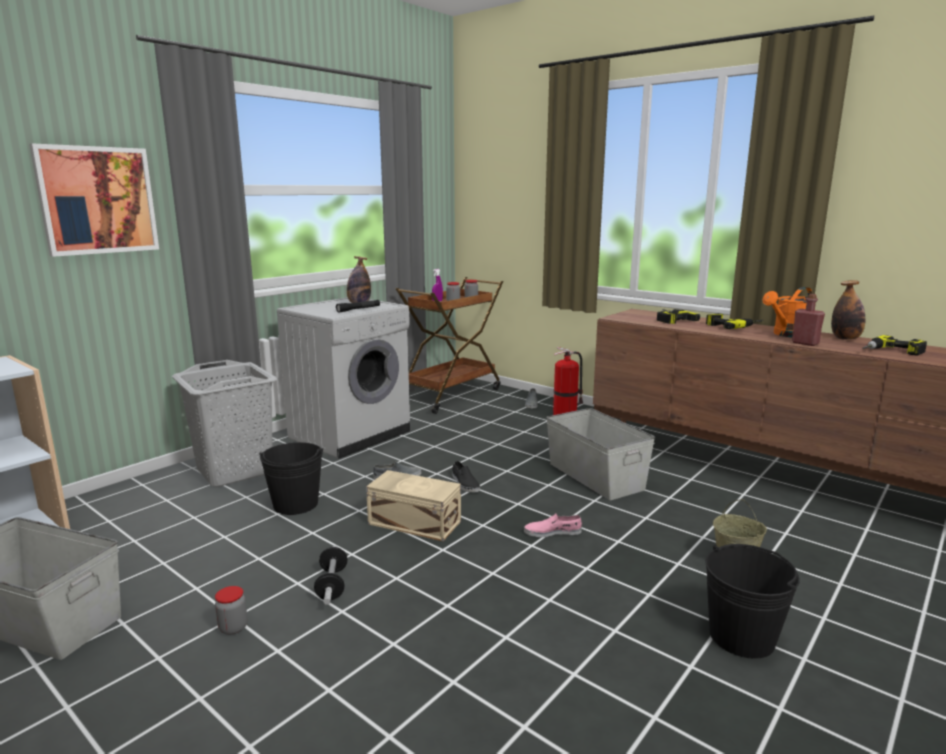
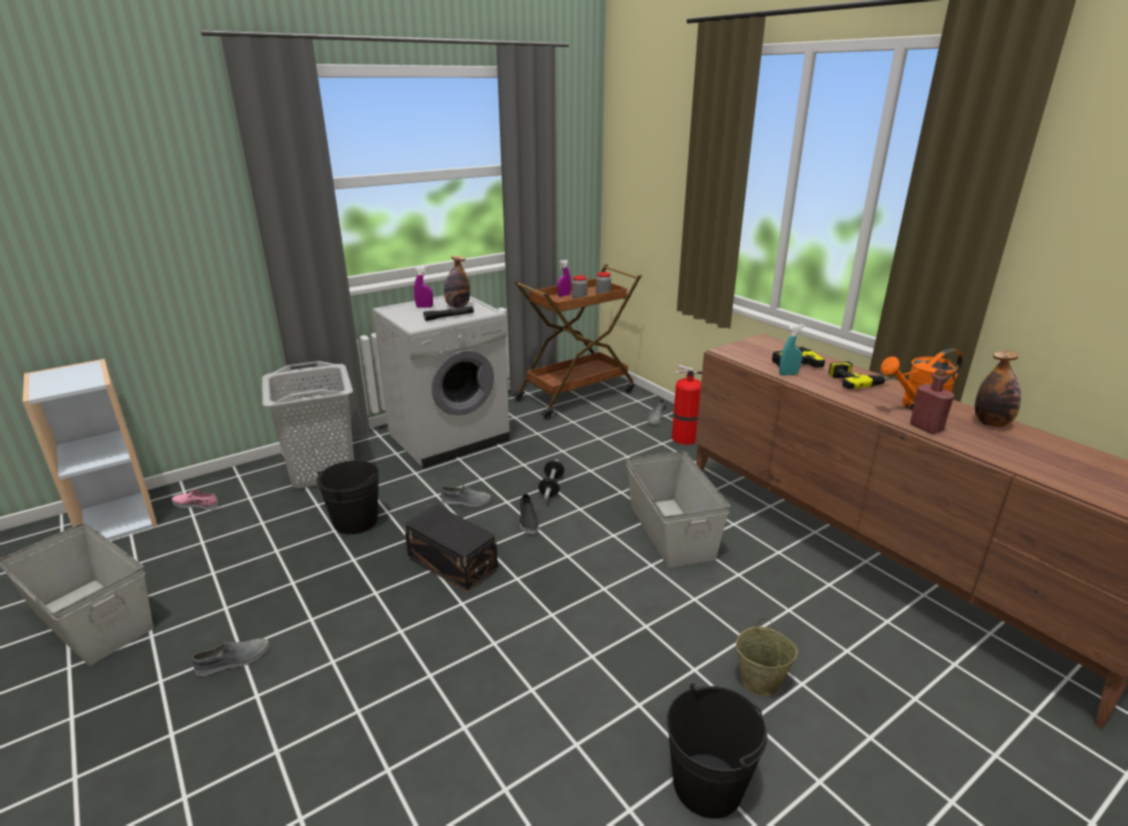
camera: 15 degrees right, 10 degrees up
(97, 200) = (178, 206): picture -> none
(233, 628) = (233, 660): jar -> grey shoe
(327, 305) = (424, 307): none -> purple spray bottle
(332, 585) = (339, 628): dumbbell -> dumbbell (551, 487)
(414, 522) = (452, 562): beige storage box -> black storage box
(552, 532) = (582, 600): pink shoe -> pink shoe (196, 504)
(676, 326) = (788, 374): none -> turquoise spray bottle
(891, 352) = (1032, 460): power drill -> none

